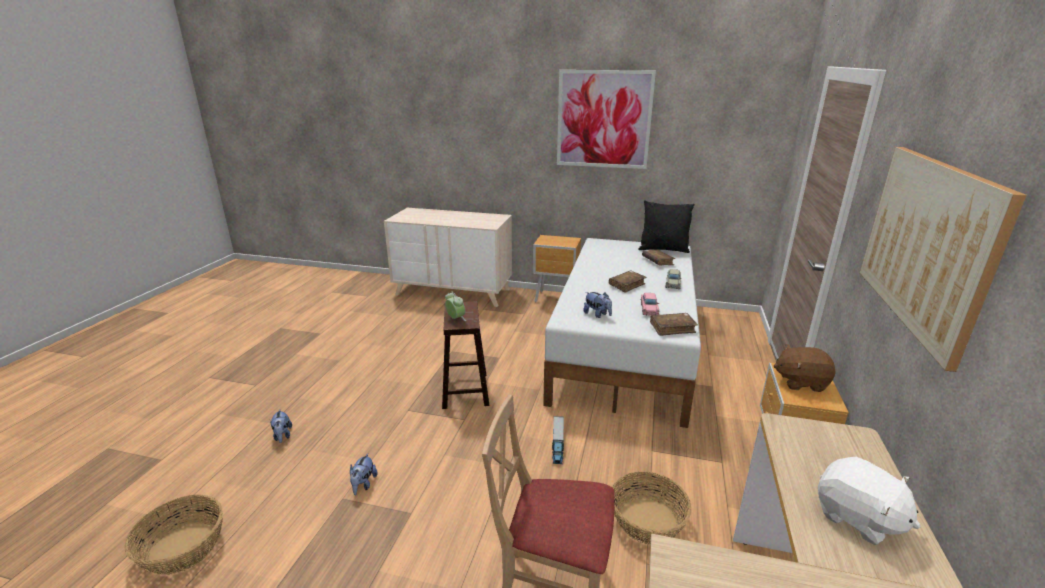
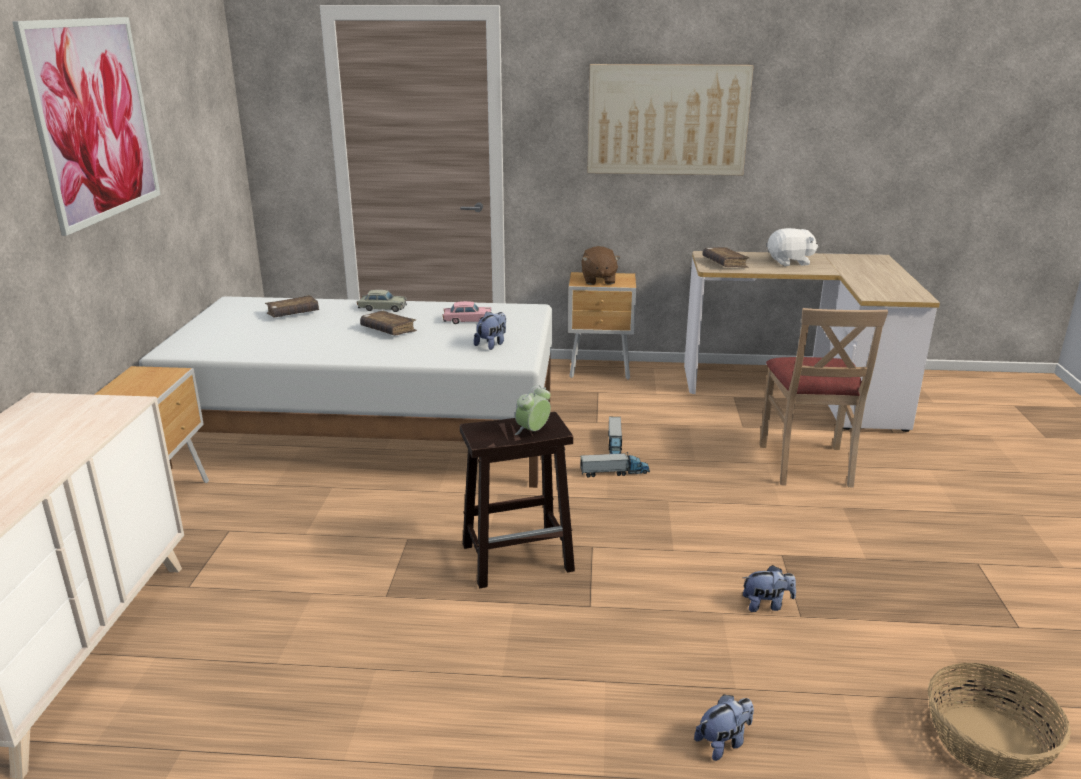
camera: 100 degrees left, 0 degrees up
(604, 453) = (614, 446): none -> toy truck
(648, 521) = (696, 425): basket -> none
(663, 250) = (239, 309): black pillow -> none
(672, 328) = (517, 312): brown book -> brown book (724, 263)
(857, 518) = (790, 262): white plush toy -> white plush toy turned 45 degrees clockwise

